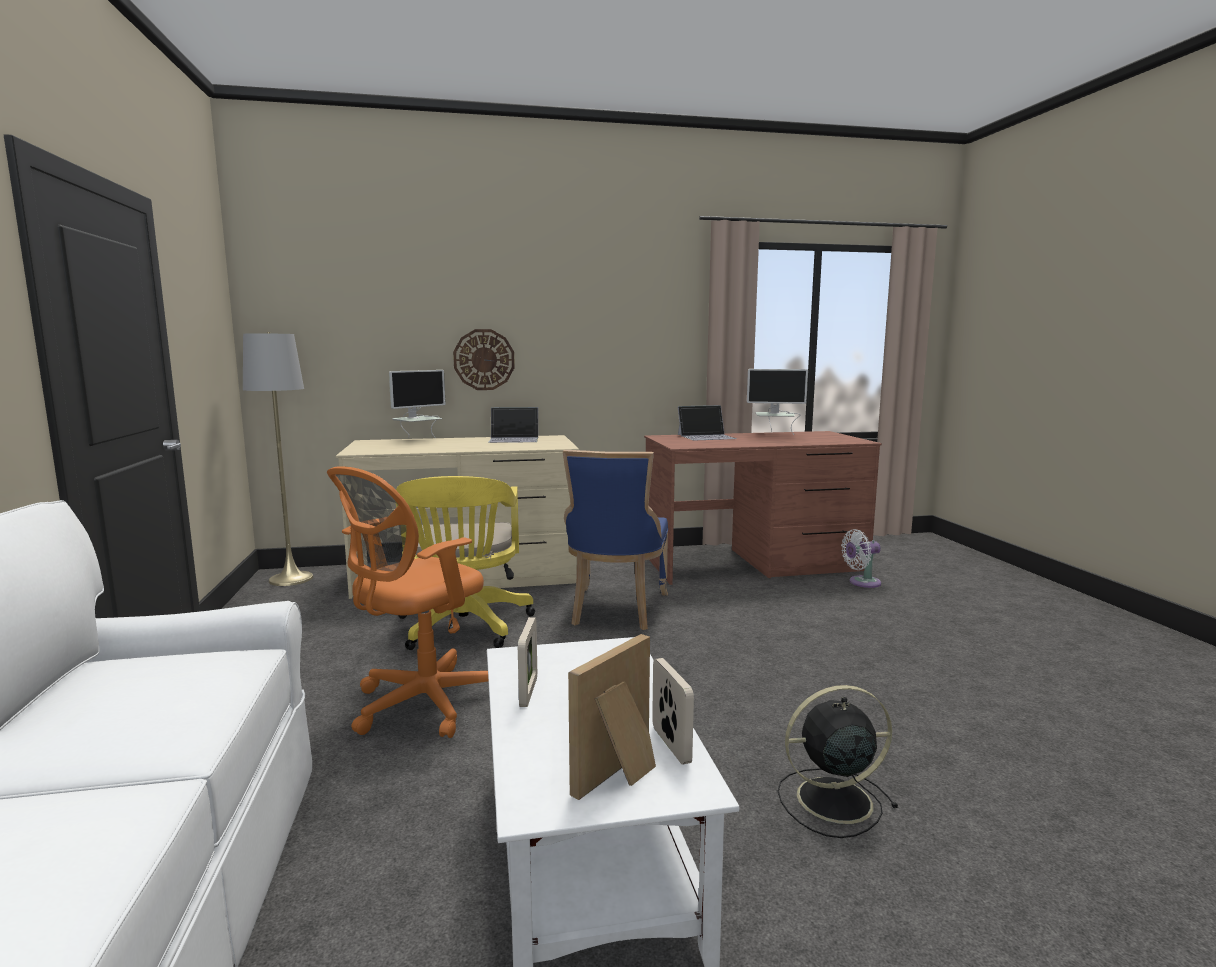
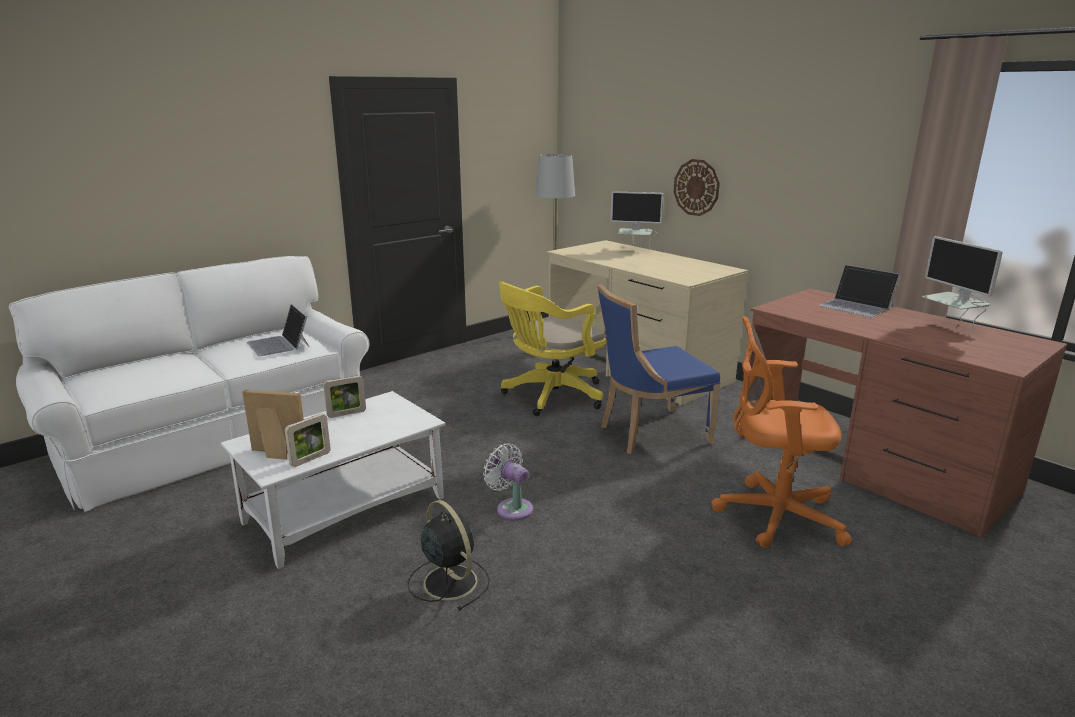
camera: 60 degrees right, 10 degrees up
(422, 705) = (445, 421): orange office chair -> orange office chair (772, 515)
(514, 439) = (691, 264): laptop -> laptop (279, 344)
(861, 583) = (925, 537): white fan -> white fan (512, 508)

